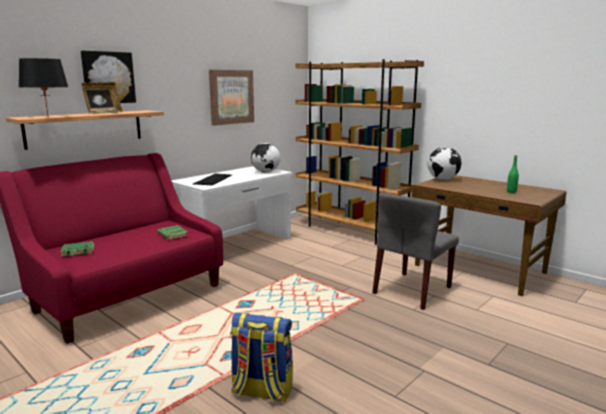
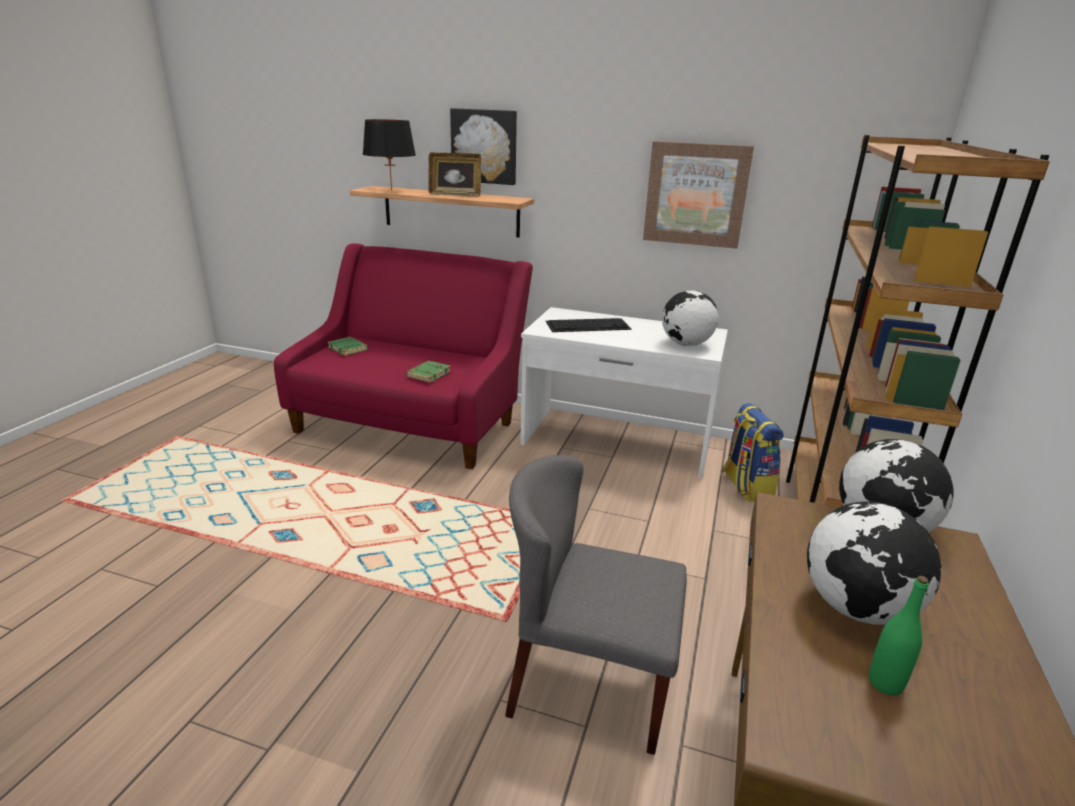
camera: 65 degrees right, 10 degrees up
(261, 391) = (206, 583): backpack -> backpack (745, 486)
(481, 188) = (857, 608): none -> globe

